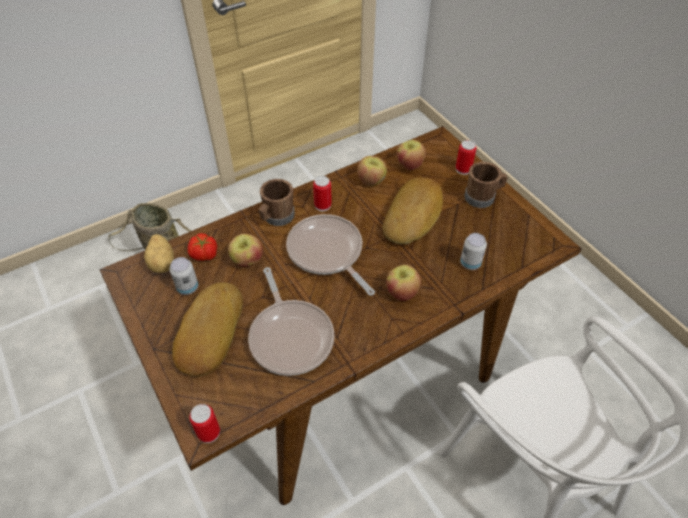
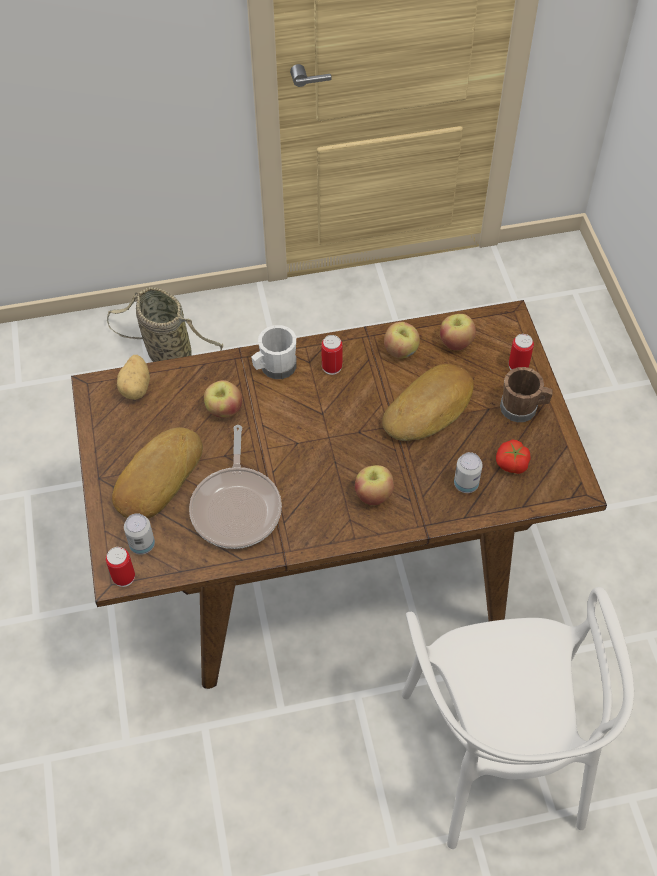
camera: 20 degrees right, 5 degrees up
(187, 287) = (152, 422): can -> can (142, 545)
(204, 254) = (182, 389): tomato -> tomato (511, 464)
(276, 217) = (275, 367): brown mug -> white mug
(327, 253) = (313, 426): frying pan -> none

